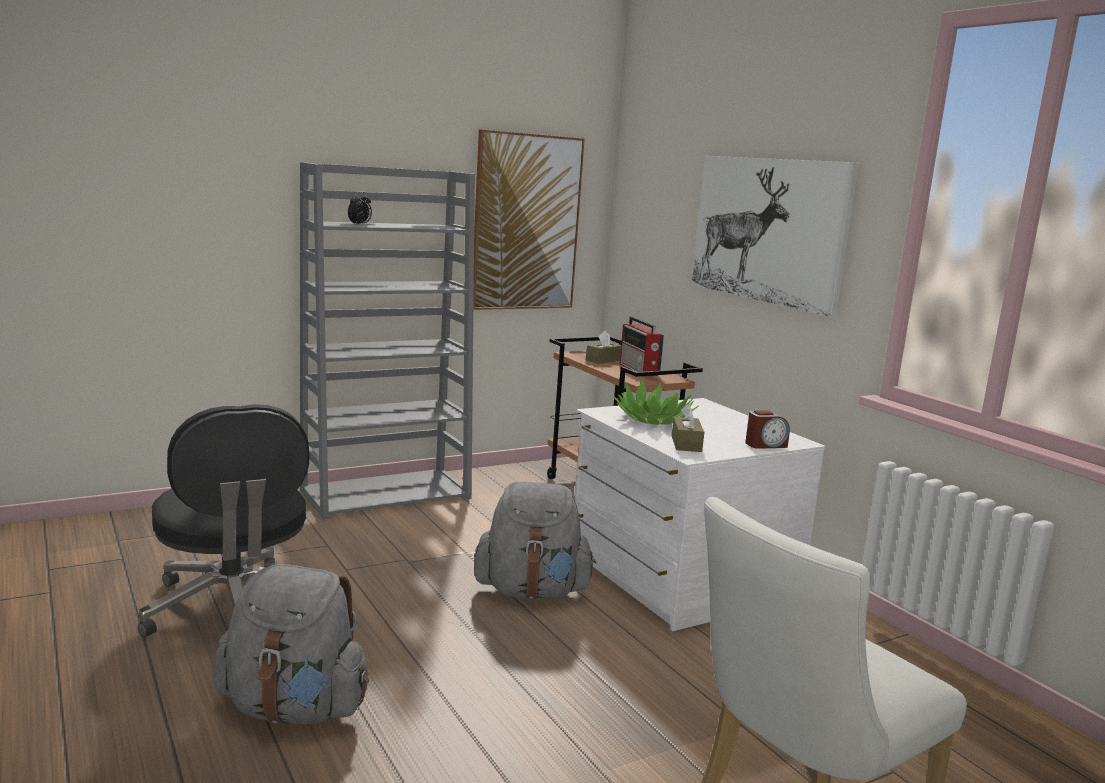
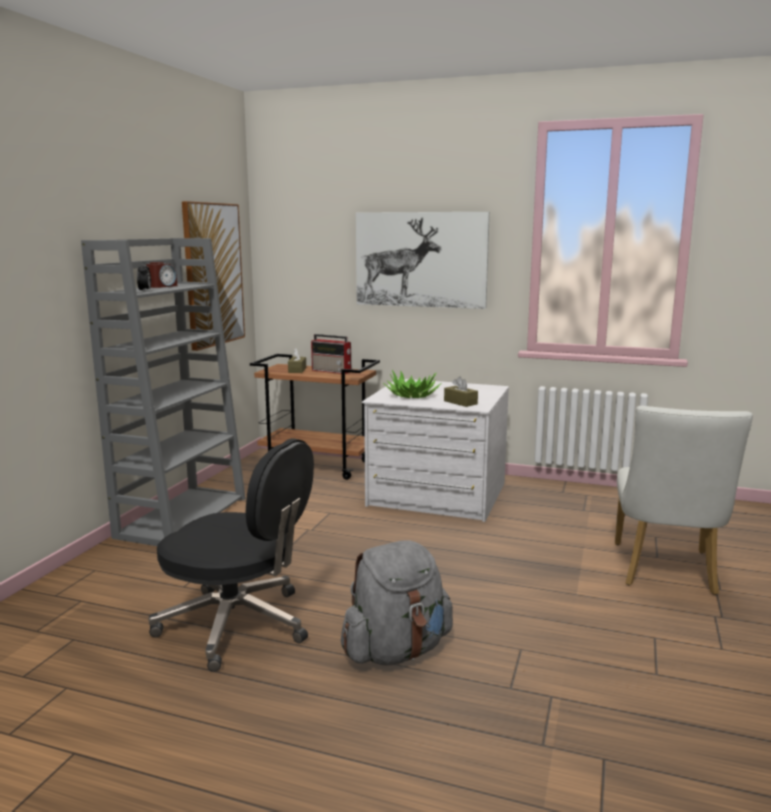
camera: 40 degrees left, 0 degrees up
(532, 591) = (386, 533): grey backpack -> none
(765, 445) = (489, 393): alarm clock -> alarm clock (162, 286)

